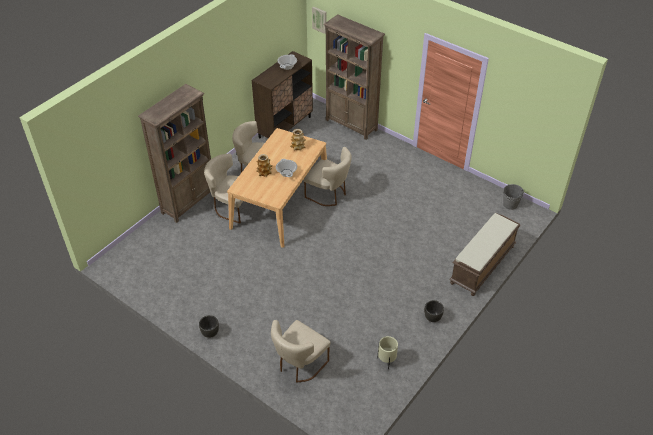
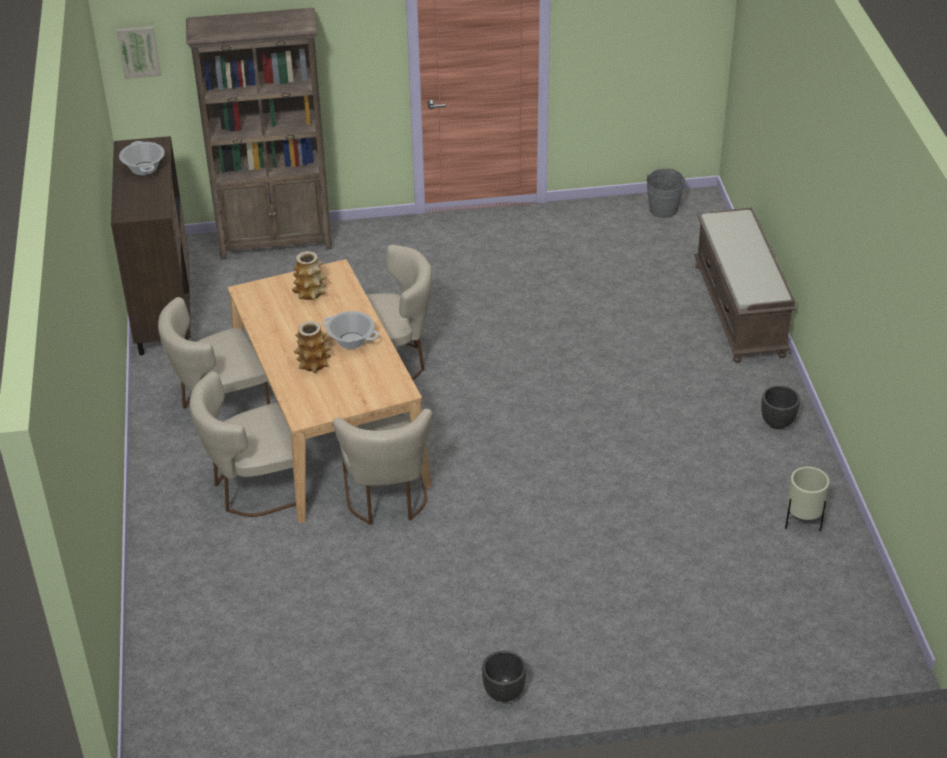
camera: 45 degrees left, 5 degrees down
(189, 202) = (162, 533): brown bookcase -> none
(299, 365) = (699, 624): beige chair -> beige chair (387, 498)

